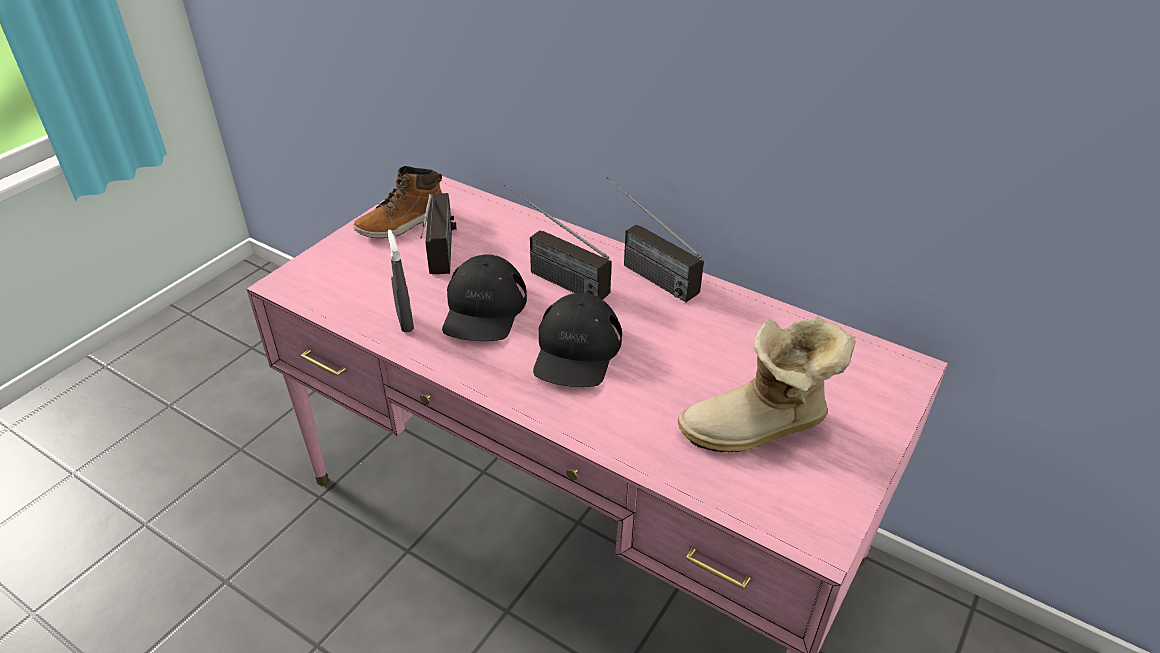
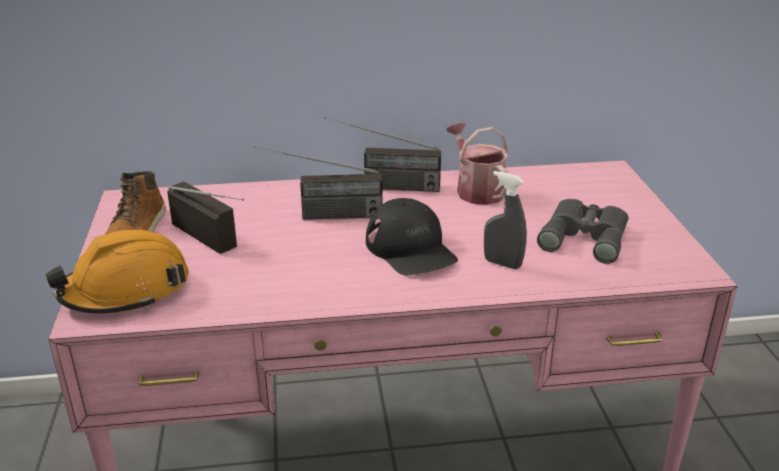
camera: 40 degrees left, 10 degrees down
(332, 274) = (126, 291): none -> orange hard hat
(405, 322) = (249, 292): grey spray bottle -> grey spray bottle (502, 263)
(484, 309) = (302, 256): black cap -> none
(725, 318) = (476, 190): none -> watering can
(759, 429) = (585, 236): boot -> grey binoculars

